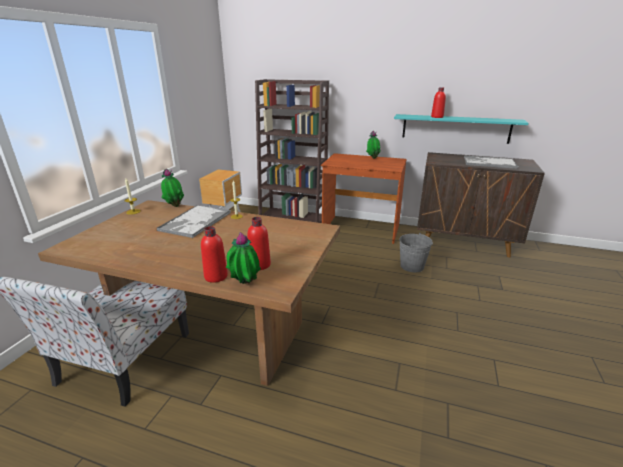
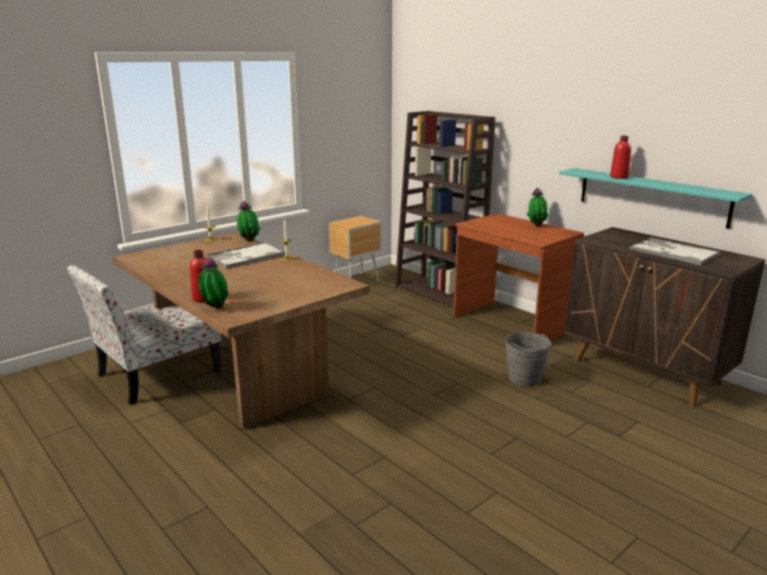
camera: 30 degrees right, 5 degrees down
(259, 265) = (246, 298): red bottle -> none

